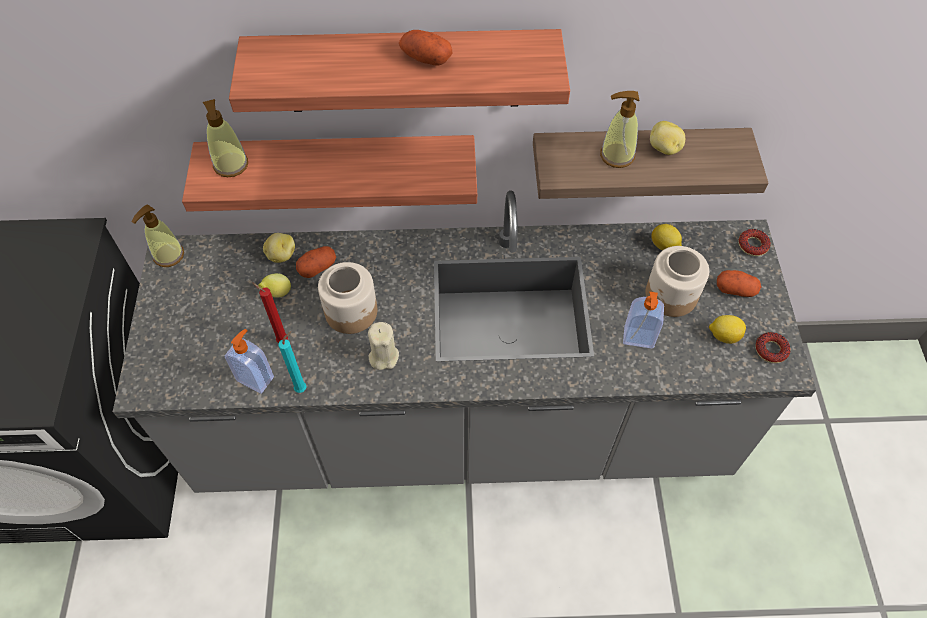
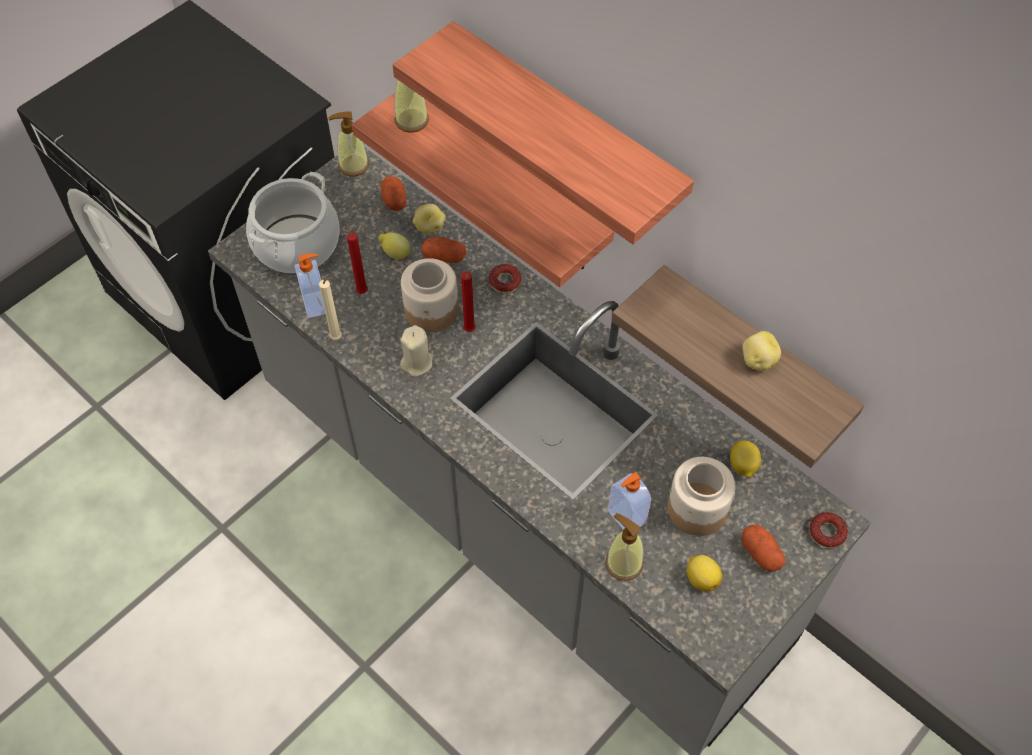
camera: 45 degrees right, 0 degrees up
(187, 347) = (296, 244): none -> cooking pot
(302, 388) = (338, 338): turquoise candle -> beige candle
(395, 304) = (469, 331): none -> red candle
(425, 58) = (559, 130): potato -> potato (394, 200)
(616, 155) = (709, 334): soap dispenser -> soap dispenser (623, 563)
(771, 350) = (728, 626): donut -> donut (505, 281)

